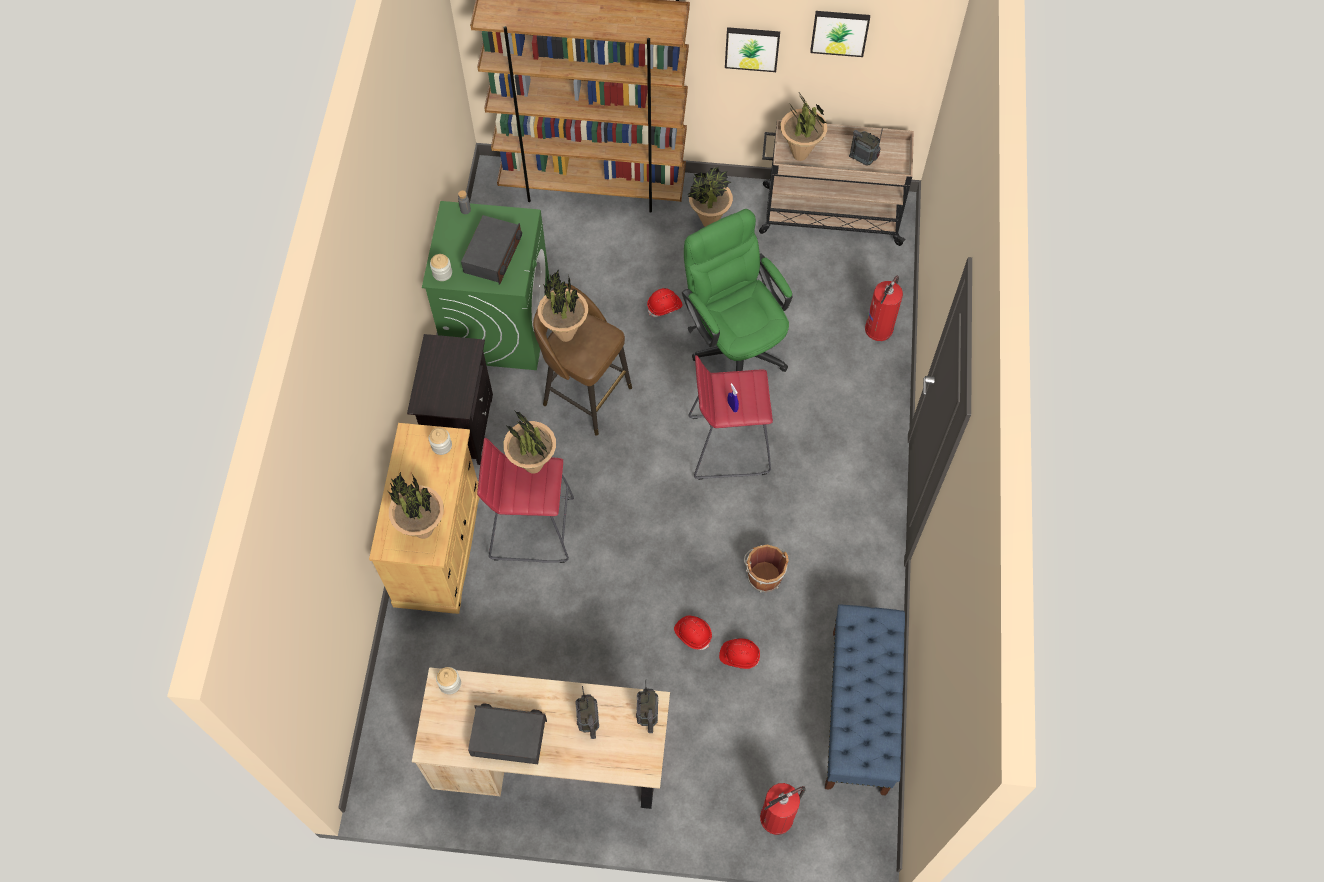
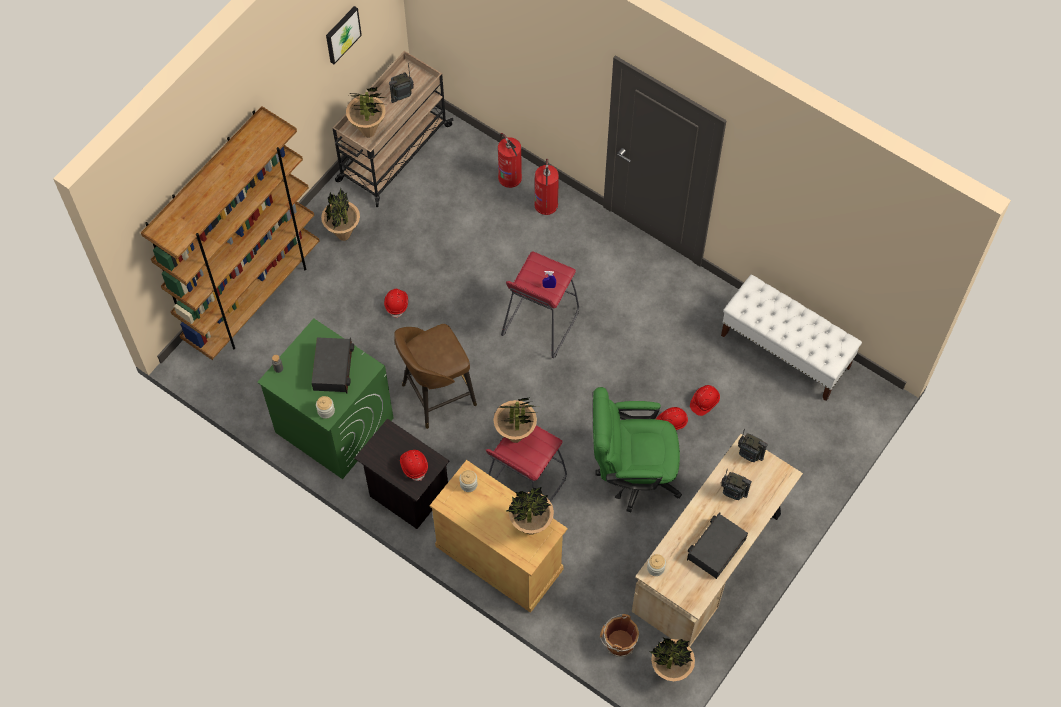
camera: 60 degrees left, 0 degrees up
(445, 390) = (414, 465): none -> red hard hat
(493, 255) = (333, 369): radio -> radio turned 45 degrees clockwise
(565, 334) = (422, 360): potted plant -> potted plant (669, 672)
(734, 343) = (459, 274): green office chair -> green office chair (631, 473)
(752, 48) = (299, 97): picture -> none
(763, 575) = (654, 355): brown bucket -> brown bucket (618, 643)
(778, 817) = (829, 439): fire extinguisher -> fire extinguisher (546, 204)
(859, 711) = (785, 351): blue bench -> white bench

